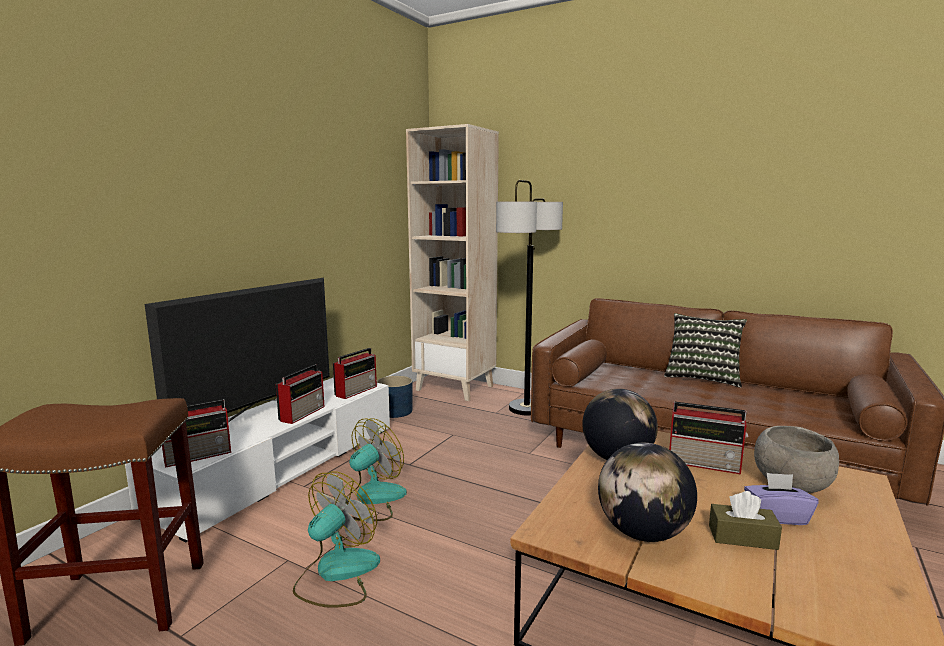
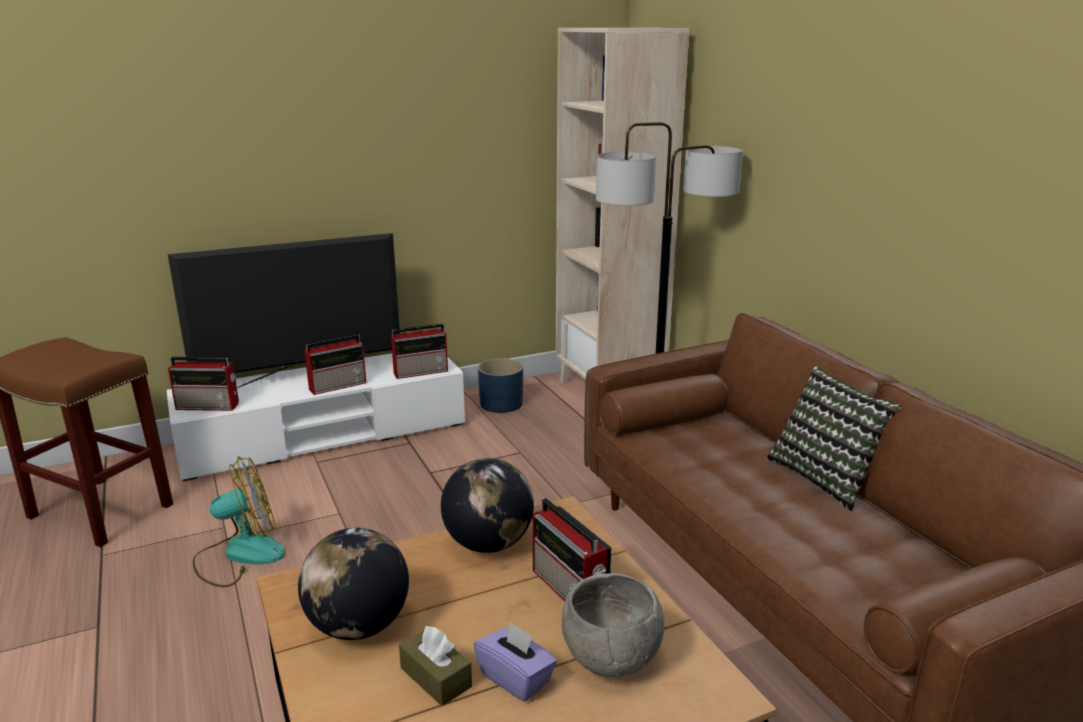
camera: 35 degrees right, 10 degrees up
(371, 499) = (349, 497): fan -> none

